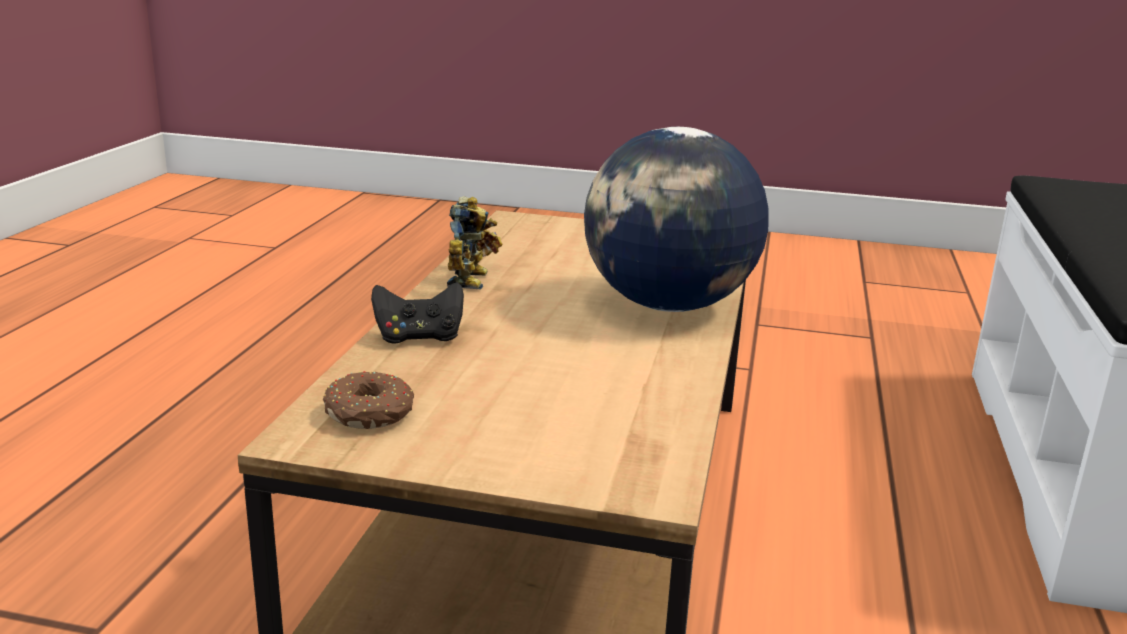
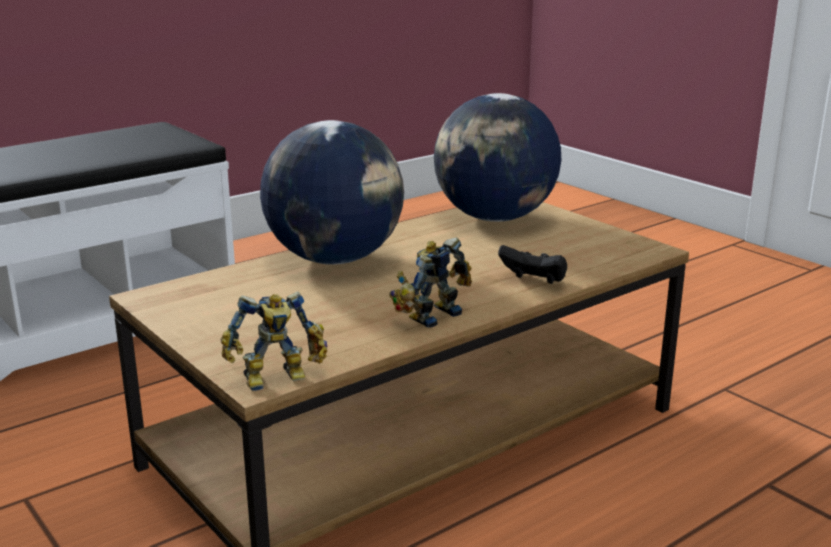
camera: 140 degrees left, 0 degrees up
(370, 414) = (608, 250): donut -> none
(505, 222) = (278, 379): none -> toy robot
(614, 429) = (495, 218): none -> globe

